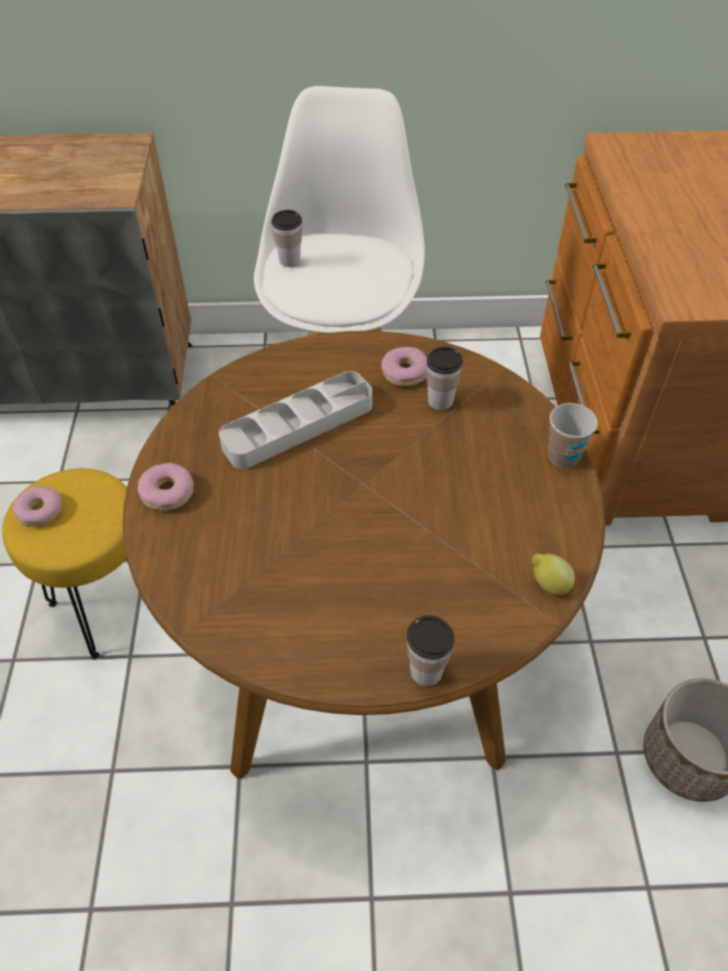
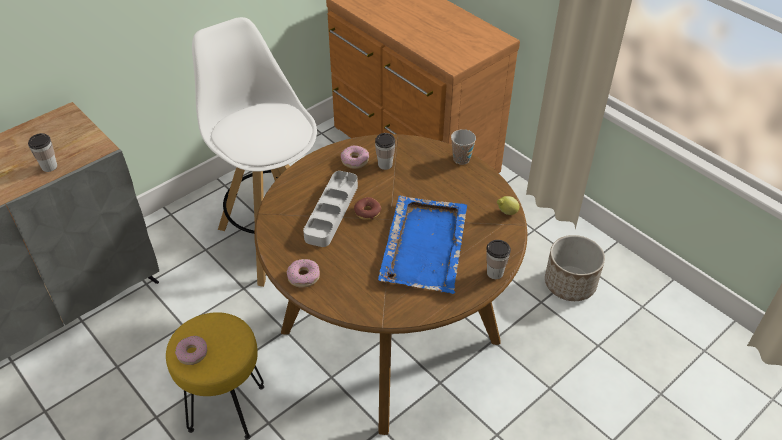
camera: 40 degrees left, 5 degrees down
(289, 260) = (230, 137): cup -> cup (49, 166)
(343, 454) = (367, 212): none -> donut
(369, 553) = (425, 245): none -> blue tray

